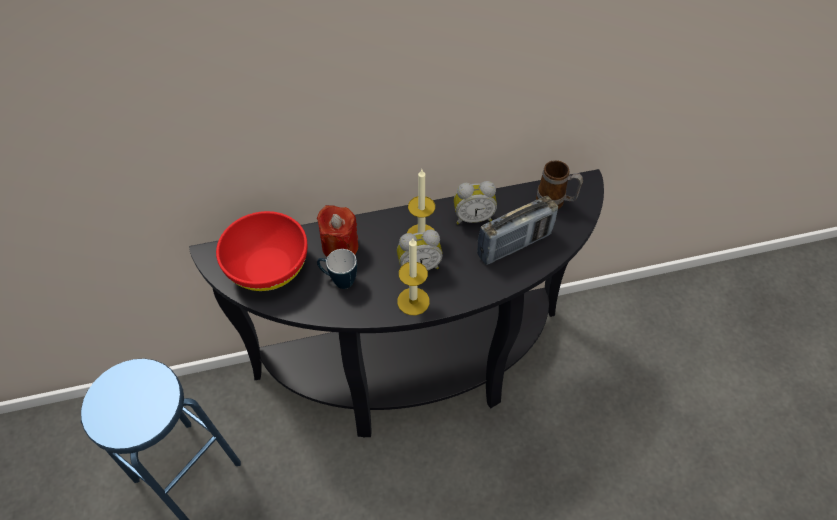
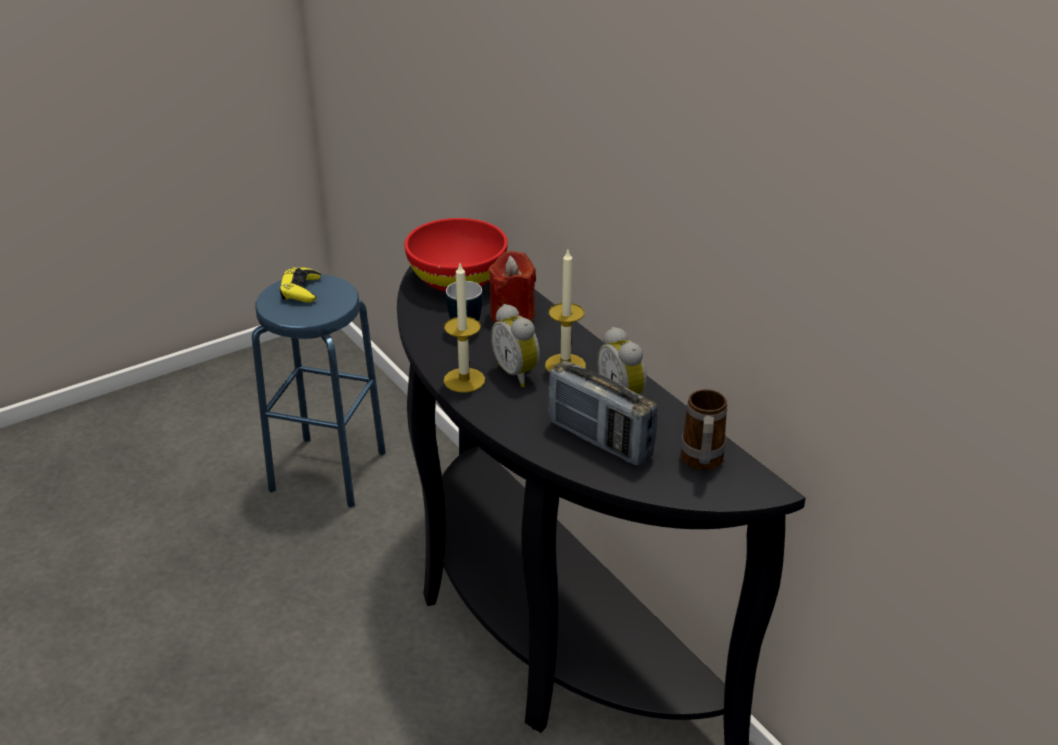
camera: 70 degrees right, 20 degrees down
(113, 403) = (301, 290): none -> yellow game controller

